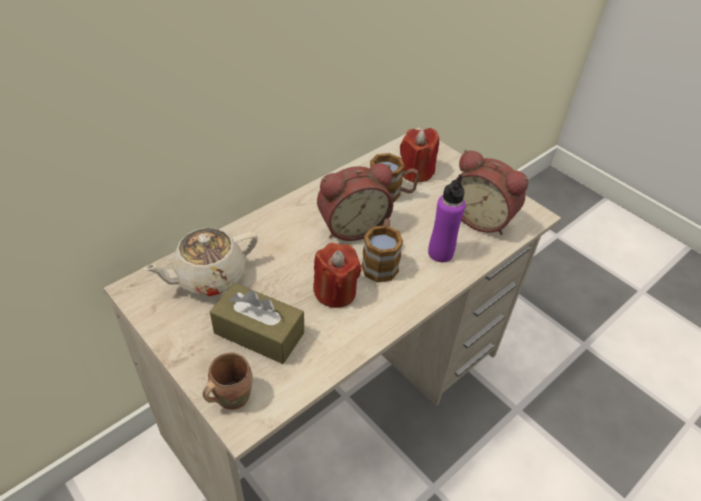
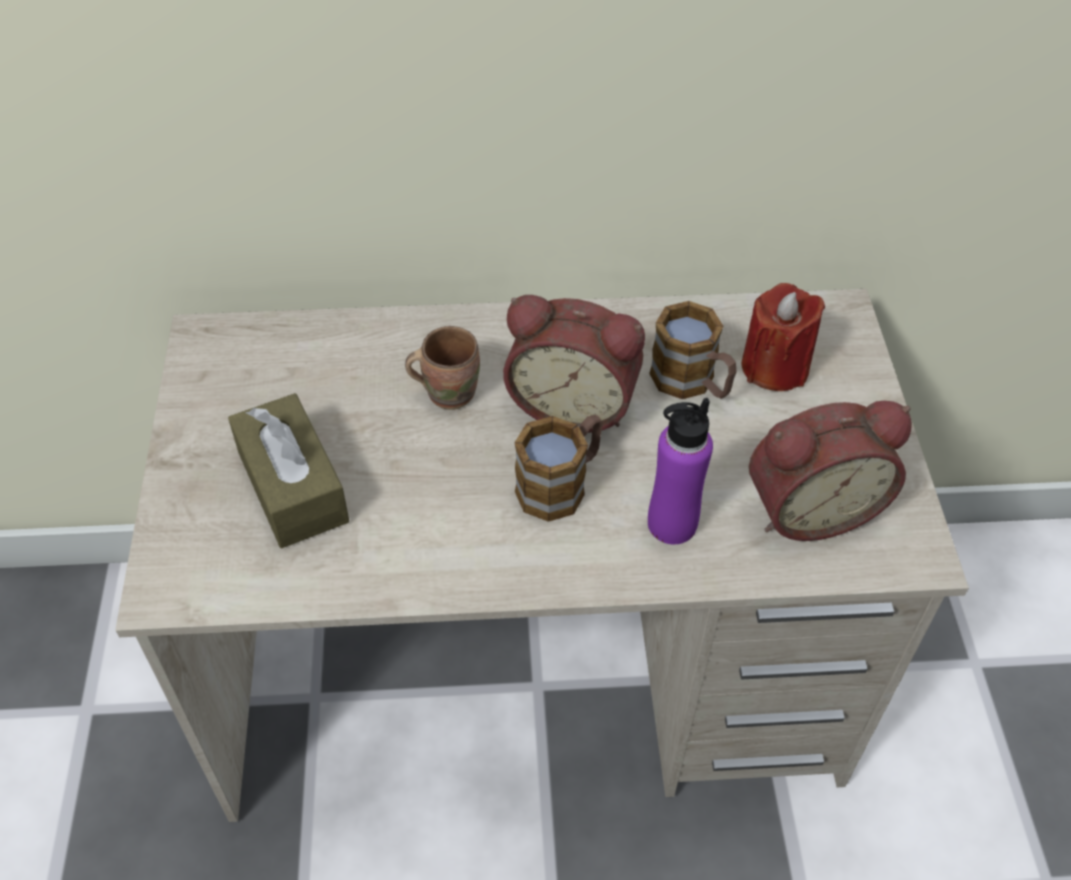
camera: 40 degrees right, 5 degrees up
(208, 277) = (304, 371): beige teapot -> none
(230, 396) = (181, 548): brown mug -> brown mug (448, 391)
(335, 292) = (448, 490): red candle -> none
(482, 218) = (809, 506): alarm clock -> alarm clock turned 90 degrees counterclockwise

